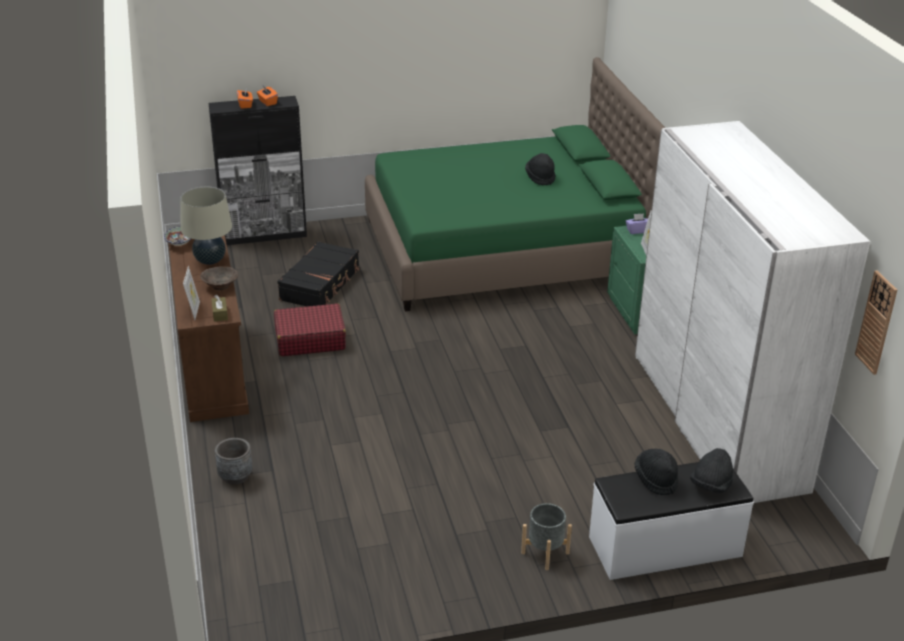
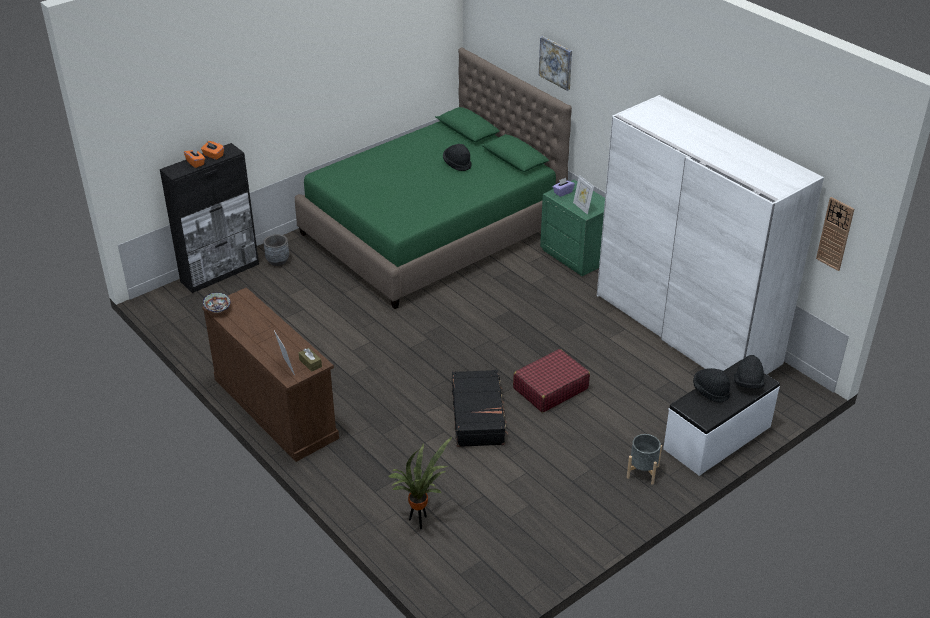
camera: 25 degrees left, 5 degrees up
(210, 260) = (258, 317): beige table lamp -> none
(220, 286) = (288, 338): brown bowl -> none
(235, 476) = (371, 494): grey planter -> grey planter (277, 261)
(262, 519) = (420, 521): none -> potted plant
(310, 339) = (337, 358): red suitcase -> red suitcase (550, 388)
(320, 284) = (306, 305): black suitcase -> black suitcase (478, 415)
(666, 78) = (556, 62): none -> picture

